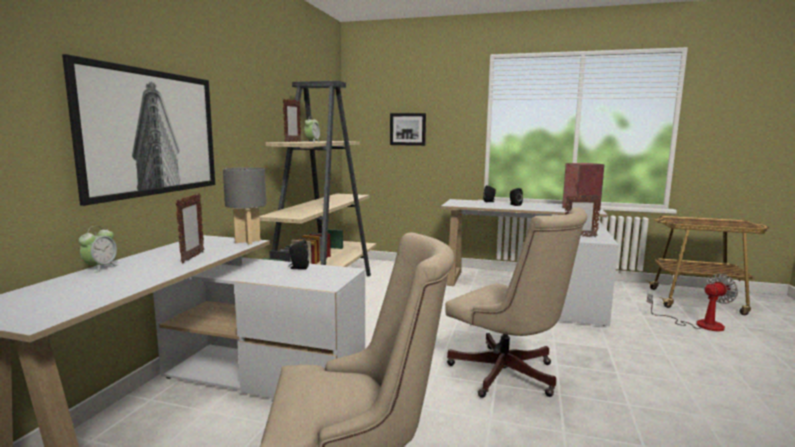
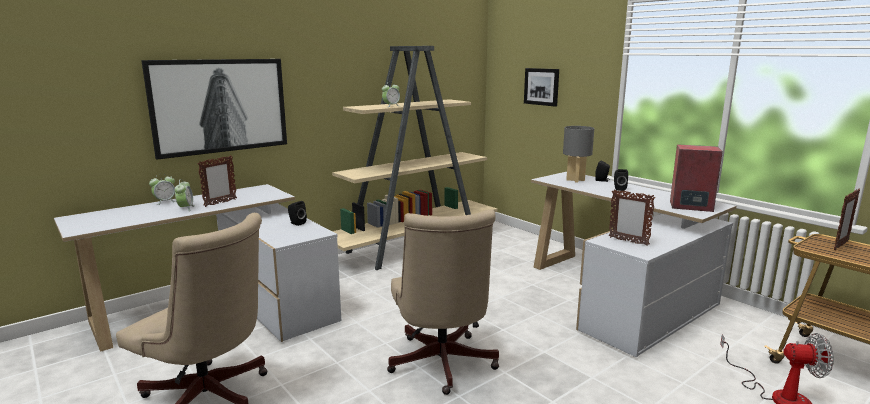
camera: 35 degrees right, 5 degrees up
(157, 269) = (185, 208): none -> alarm clock
(247, 241) = (278, 195): grey table lamp -> grey table lamp (575, 180)
(292, 142) = (370, 106): picture frame -> picture frame (840, 245)

